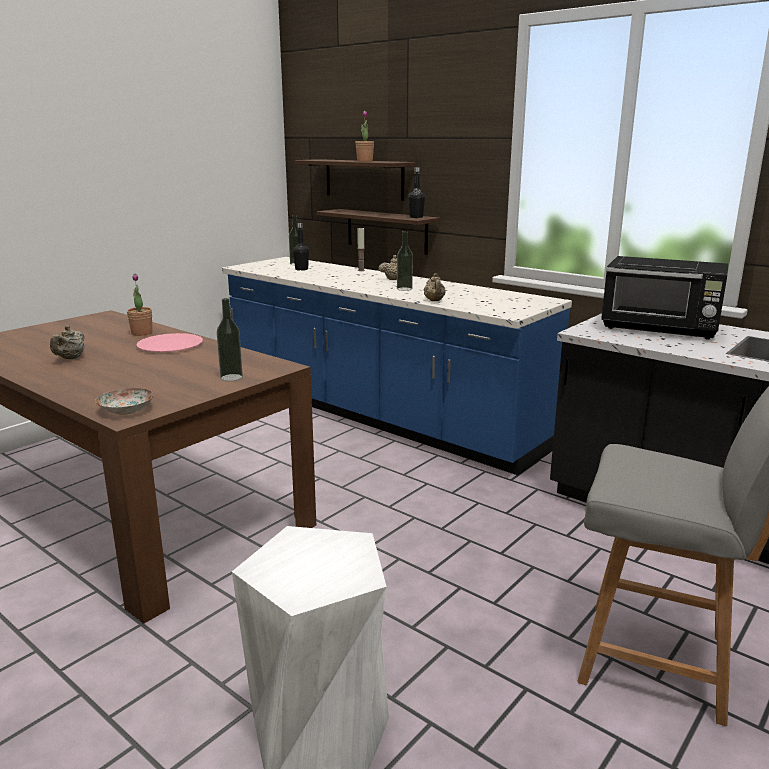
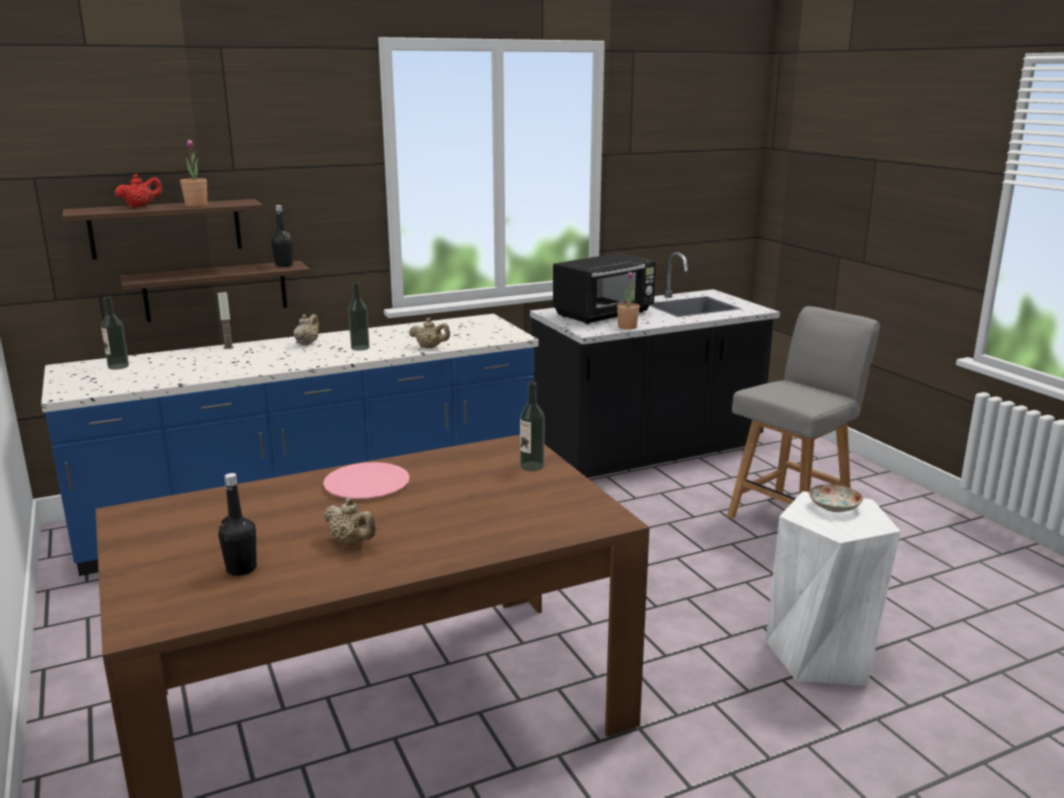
camera: 65 degrees left, 0 degrees up
(127, 410) = (591, 519): plate -> plate (834, 507)
(142, 333) = (281, 495): potted plant -> potted plant (627, 327)
(301, 269) = (161, 368): black bottle -> black bottle (241, 569)
(343, 160) = (140, 206): none -> red teapot

